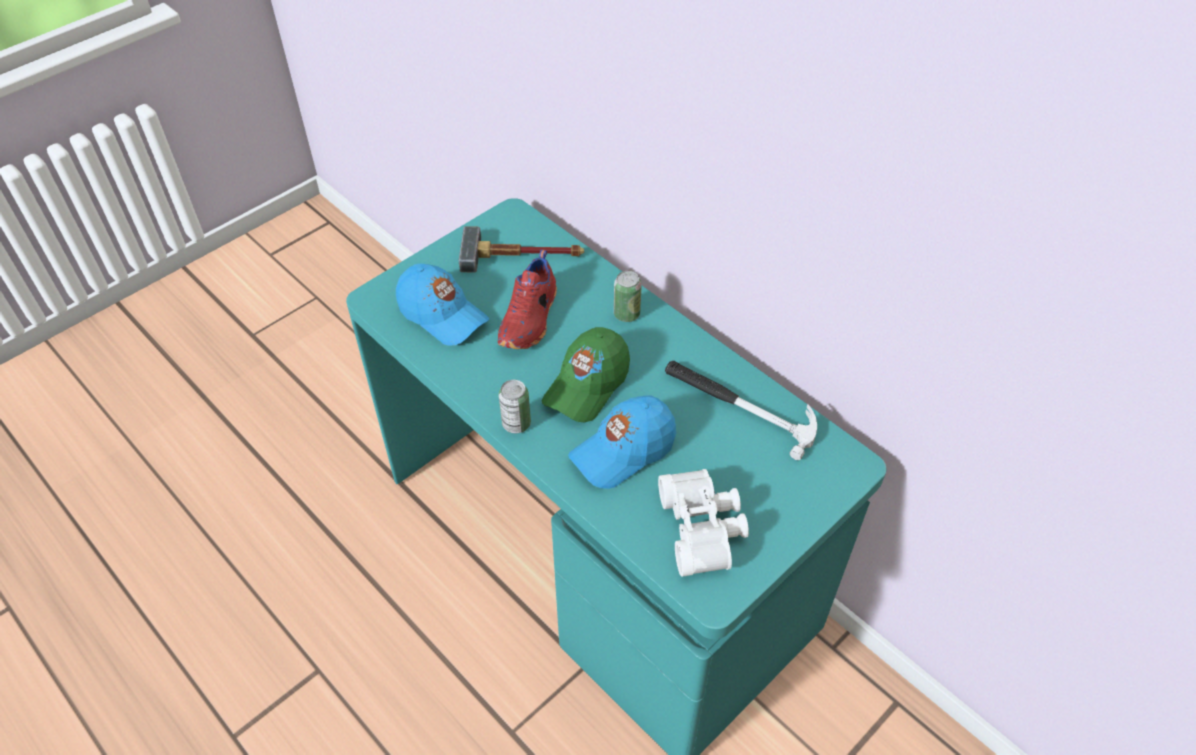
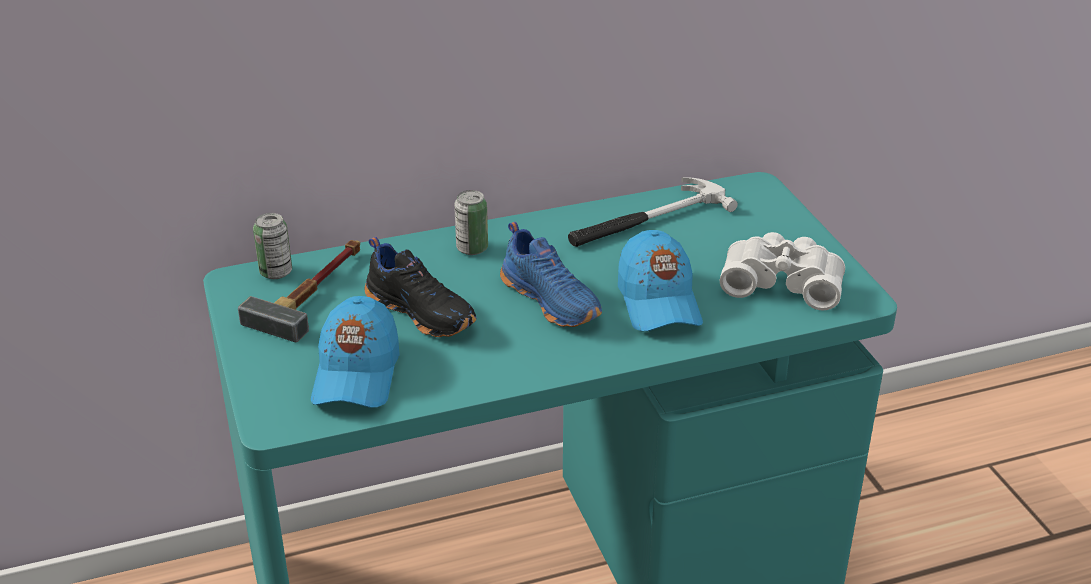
camera: 65 degrees left, 15 degrees down
(442, 315) = (356, 374): blue cap -> blue cap turned 120 degrees clockwise
(516, 423) = (572, 360): can -> can (276, 272)
(530, 319) = (423, 311): red shoe -> black shoe
(587, 385) = (553, 300): green cap -> blue shoe

